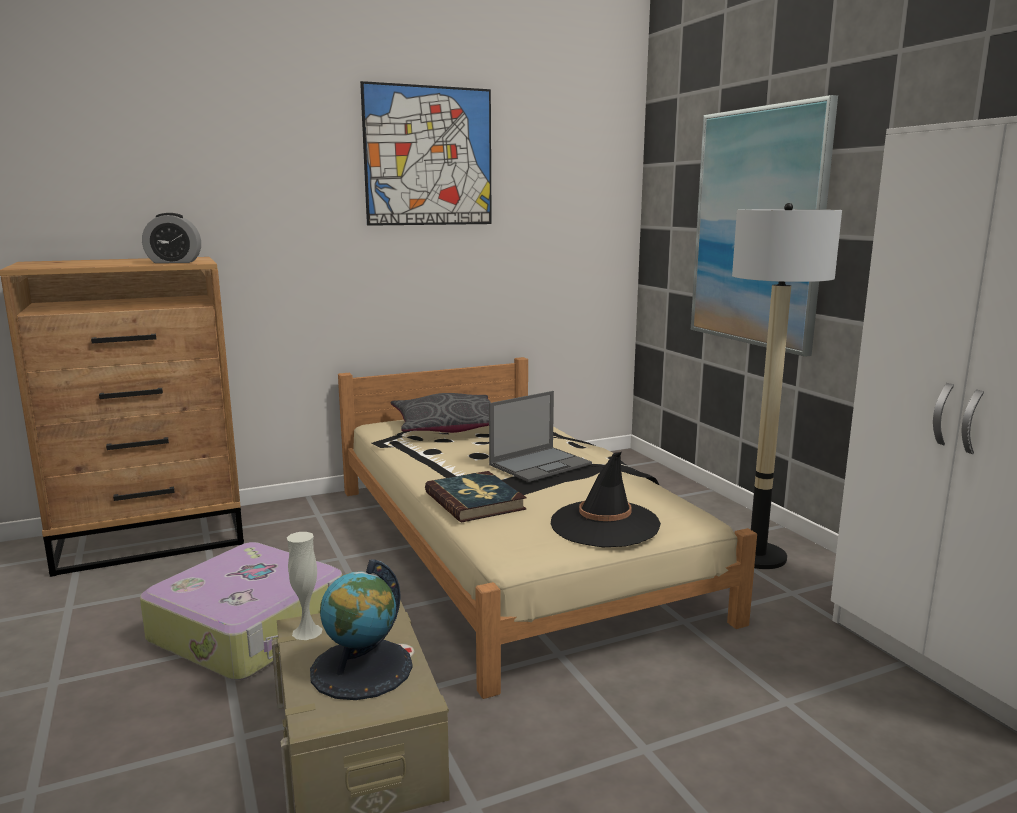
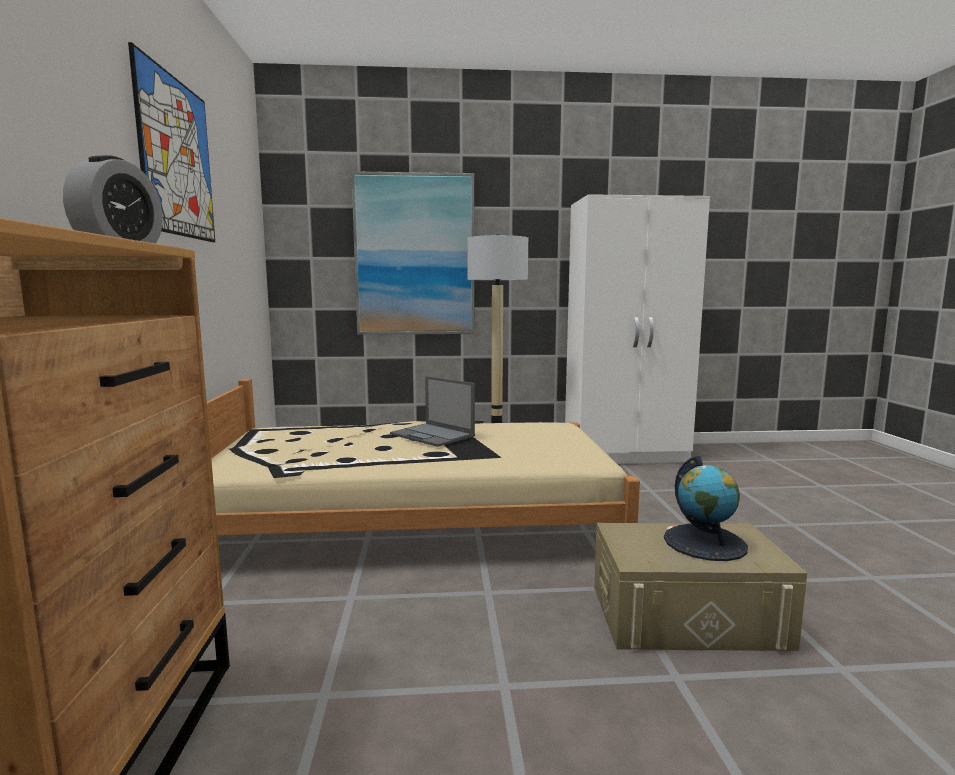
camera: 70 degrees left, 5 degrees down
(251, 629) = (477, 665): suitcase -> none
(307, 632) = (646, 558): white vase -> none
(448, 427) = (284, 448): grey pillow -> none
(475, 501) = (489, 459): book -> none
(541, 464) = (433, 435): laptop -> laptop turned 150 degrees clockwise
(604, 524) = (559, 438): black hat -> none

